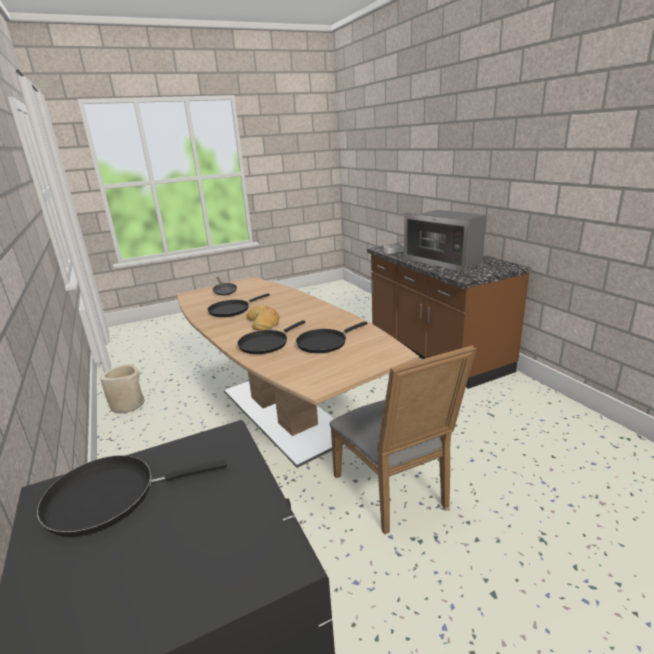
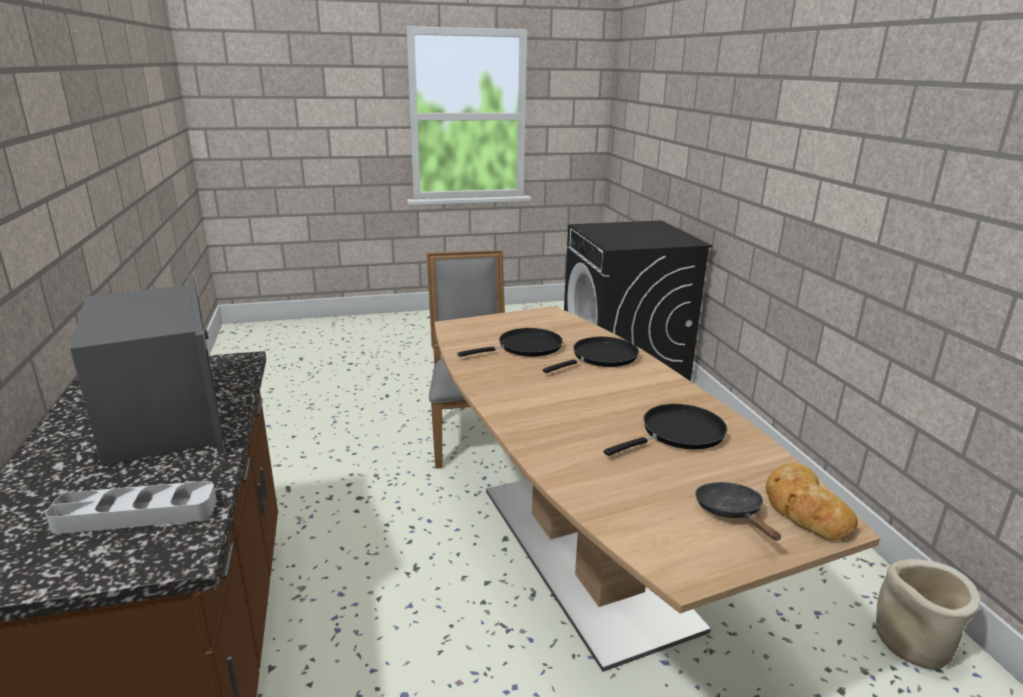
camera: 170 degrees left, 0 degrees up
(109, 496) = (662, 239): black frying pan -> none
(264, 322) = (608, 393): bread -> bread (804, 508)

